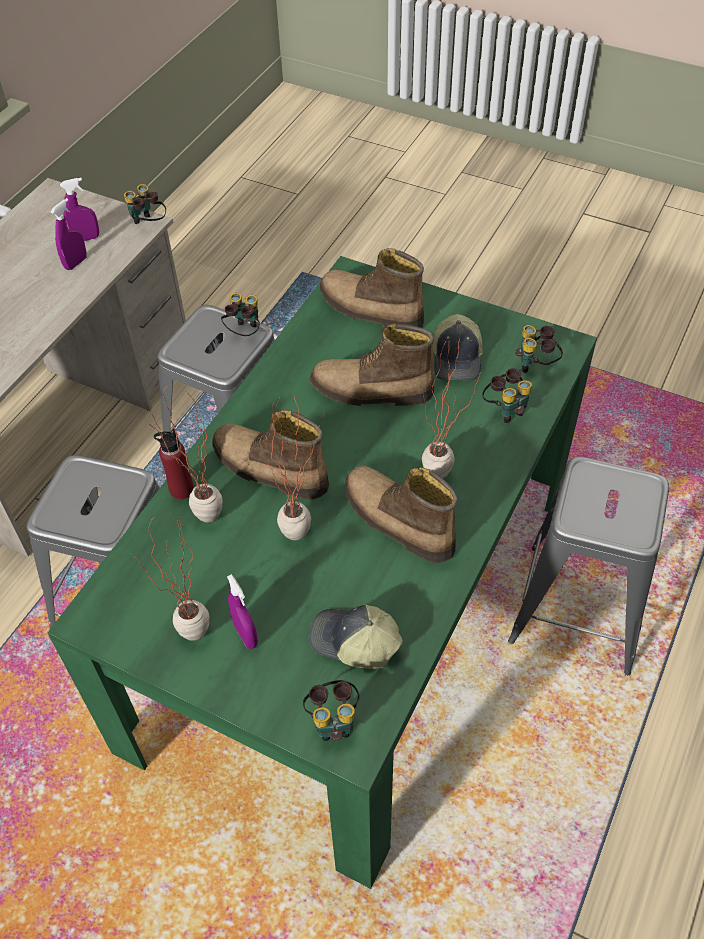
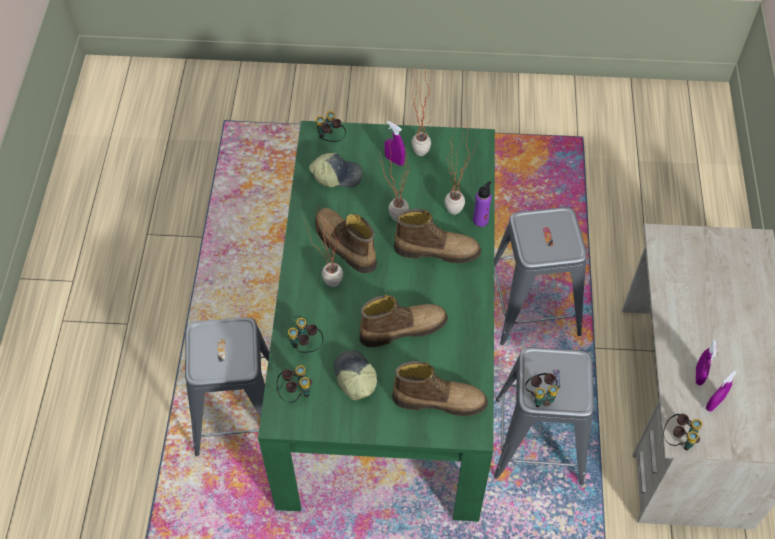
camera: 155 degrees right, 5 degrees up
(181, 489) = (480, 220): red bottle -> purple bottle
(396, 522) = (344, 245): boot -> boot turned 150 degrees counterclockwise

